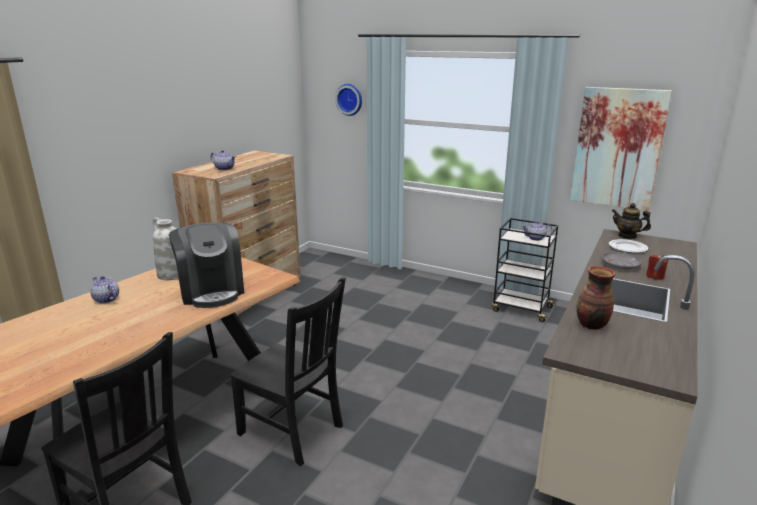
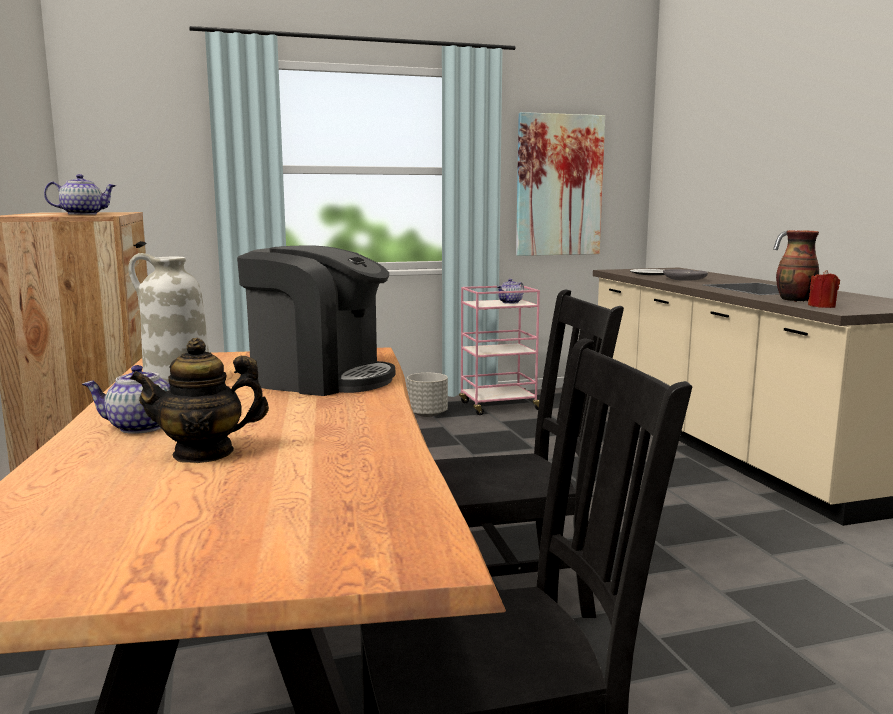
camera: 45 degrees left, 10 degrees down
(350, 99) = (165, 138): wall clock -> none
(466, 299) = (427, 414): none -> grey planter
(521, 309) = (499, 406): black cart -> pink cart
(627, 236) = (625, 270): teapot -> teapot (204, 453)
(655, 276) = (725, 280): red candle -> red candle (822, 306)

